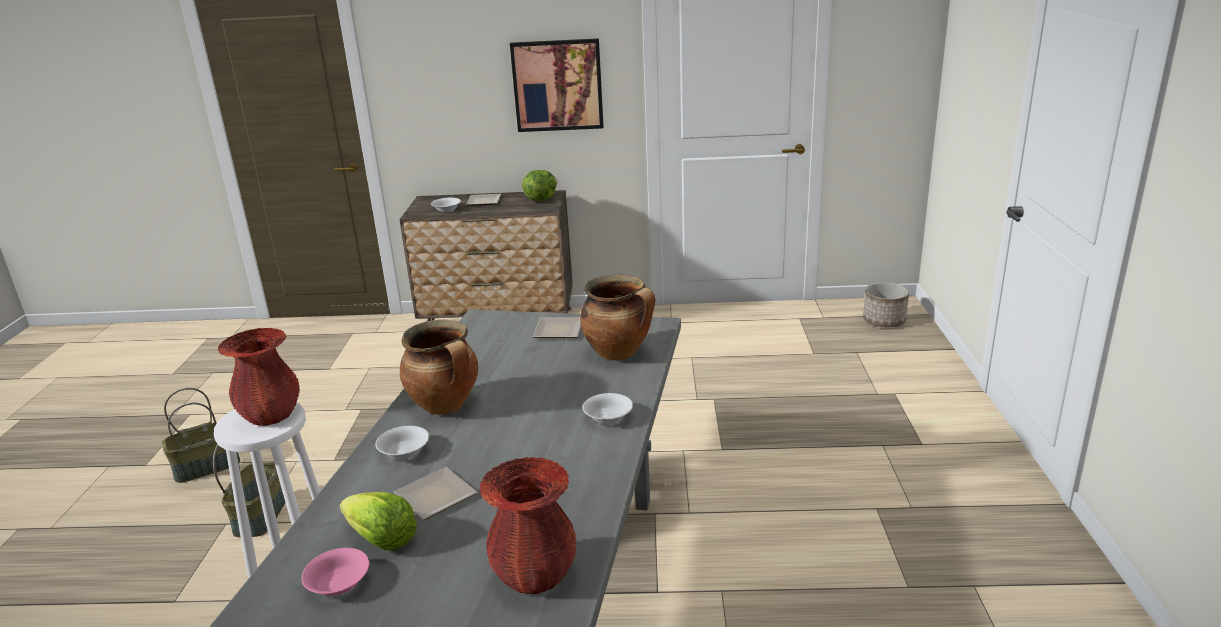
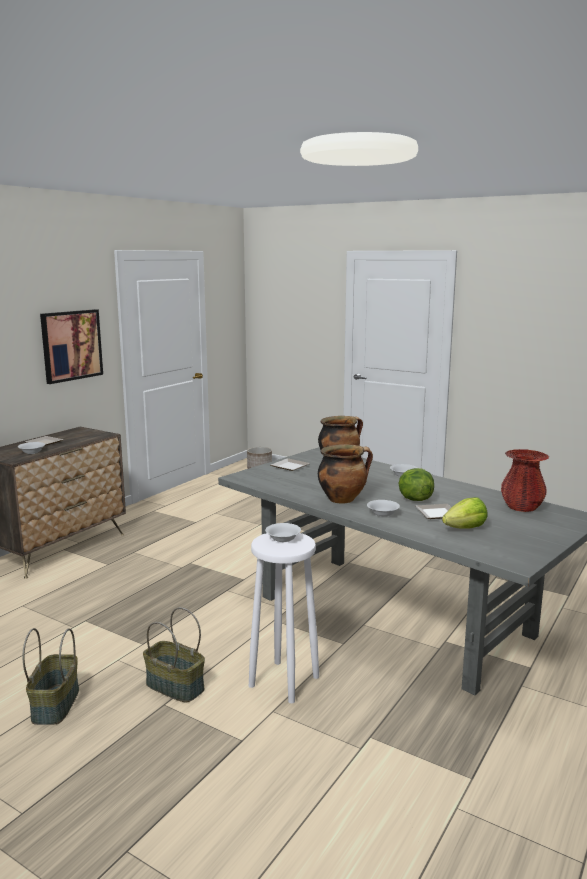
camera: 60 degrees left, 10 degrees down
(271, 415) = (283, 539): red vase -> white bowl
(340, 583) = (496, 540): pink bowl -> none
(540, 199) = (81, 432): lettuce -> lettuce (414, 499)

